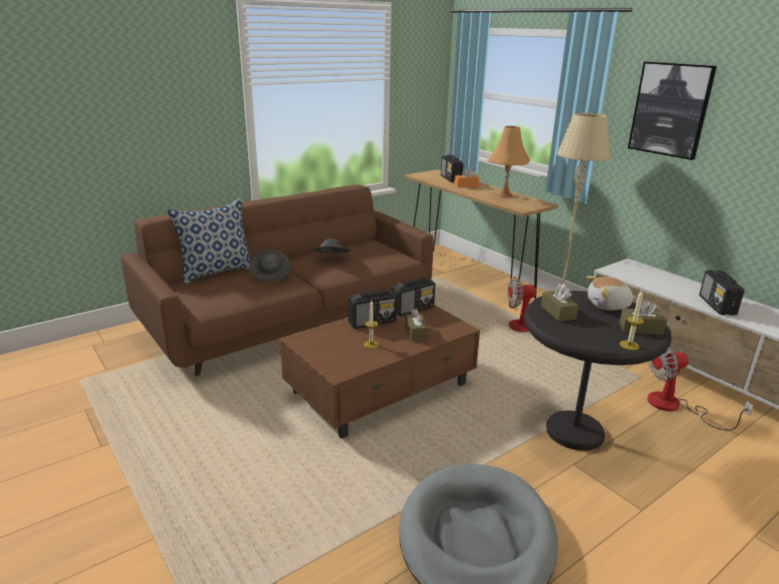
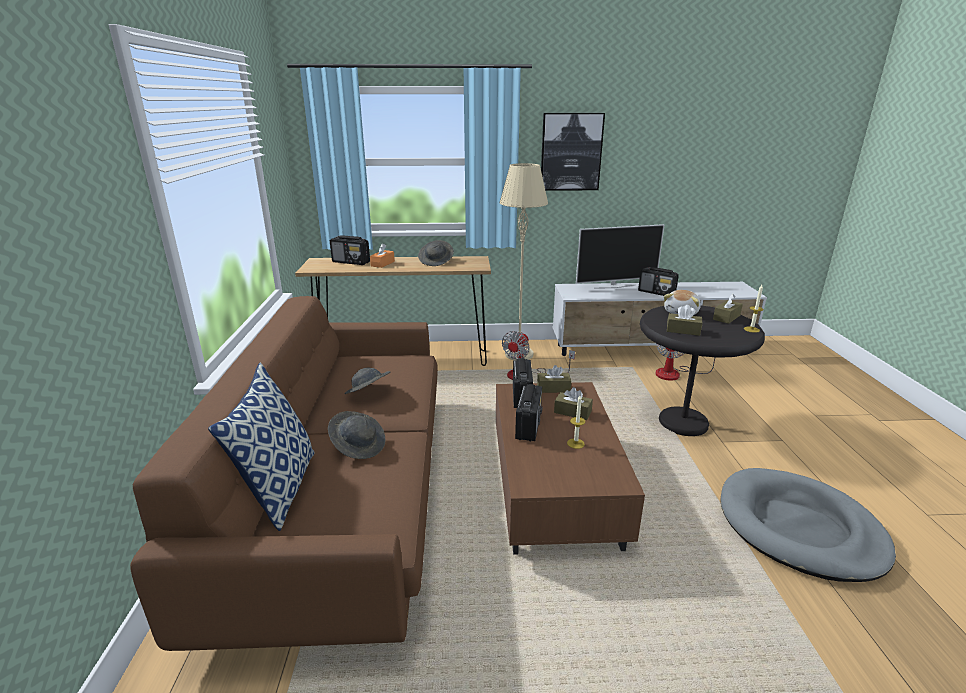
camera: 55 degrees left, 0 degrees up
(443, 317) = (553, 388): none -> brown tissue box
(504, 195) = (436, 261): orange table lamp -> grey hat
(684, 283) = (614, 286): none -> television

